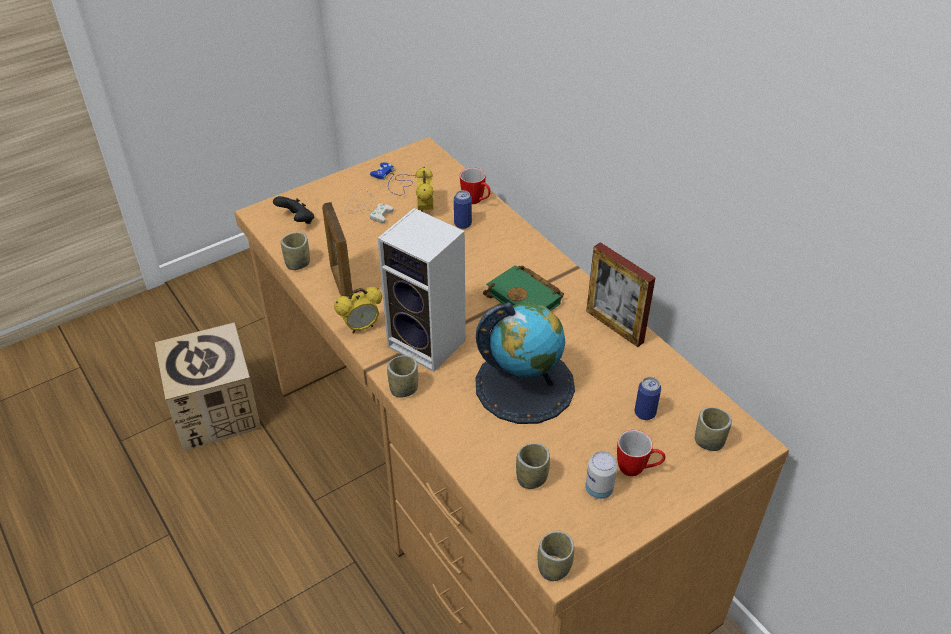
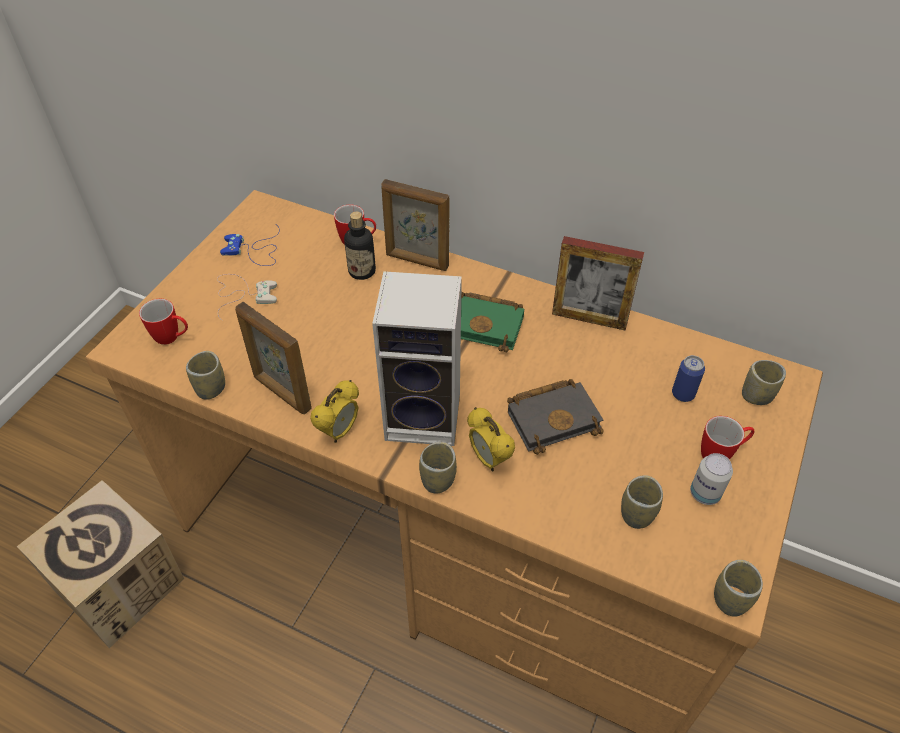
camera: 30 degrees left, 5 degrees up
(297, 220) = (172, 338): black game controller -> mug
(425, 209) = (310, 270): alarm clock -> alarm clock (489, 459)
(463, 224) = (362, 271): can -> bottle
(510, 232) = (417, 261): none -> picture frame
(525, 385) = (554, 417): globe -> black book

